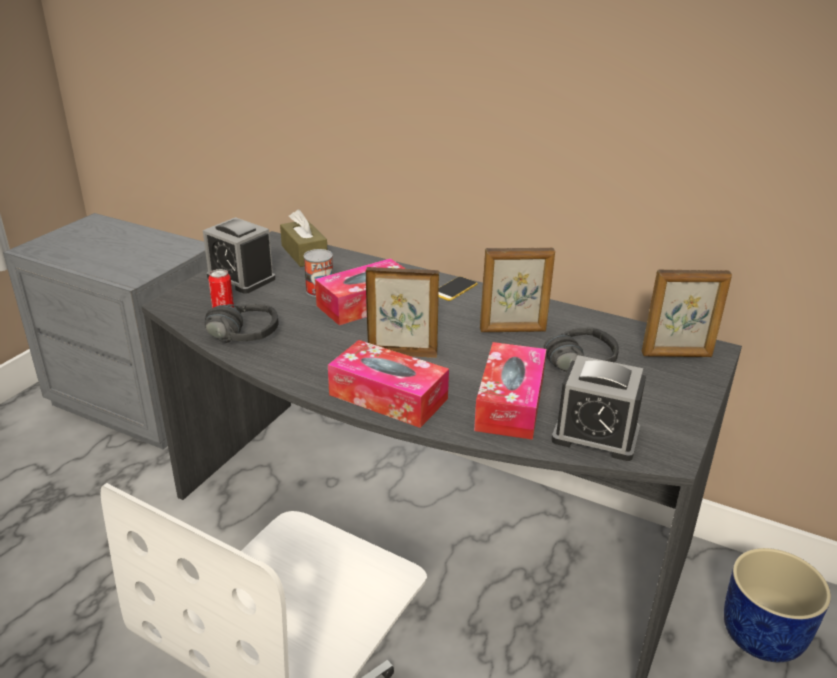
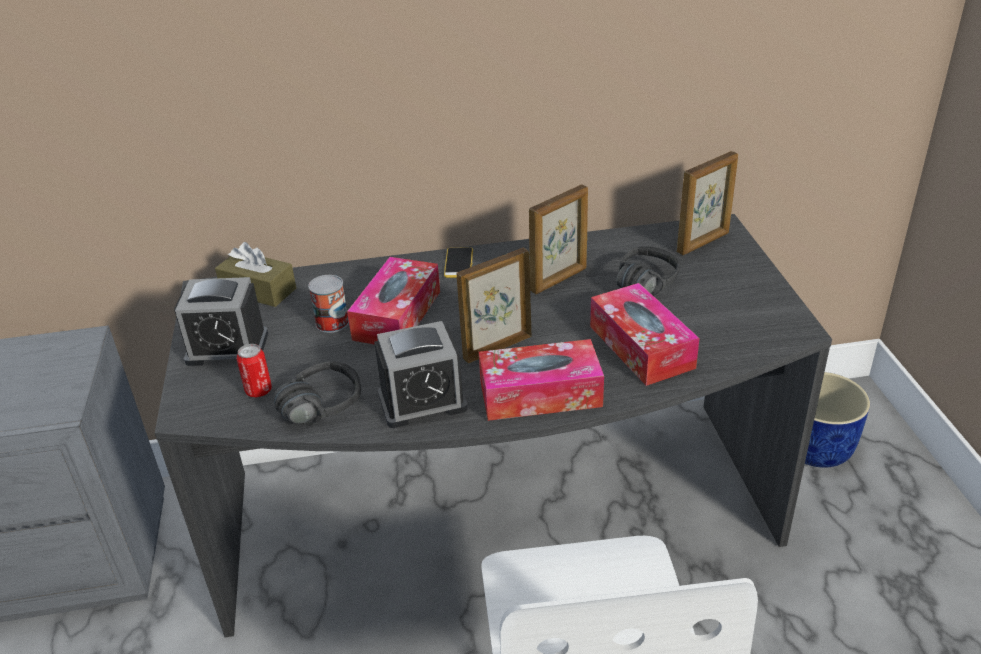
camera: 35 degrees left, 5 degrees up
(595, 435) = (732, 340): alarm clock -> alarm clock (422, 401)

